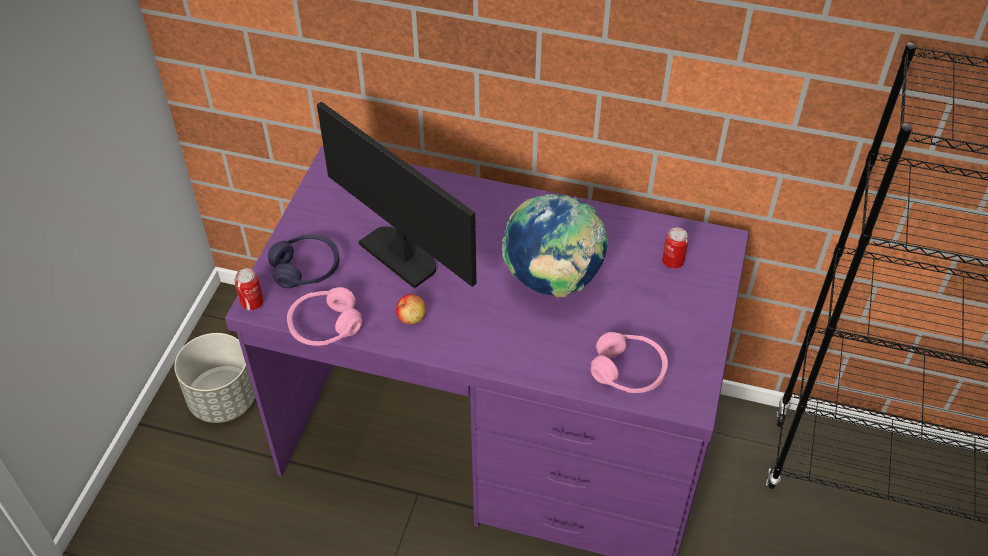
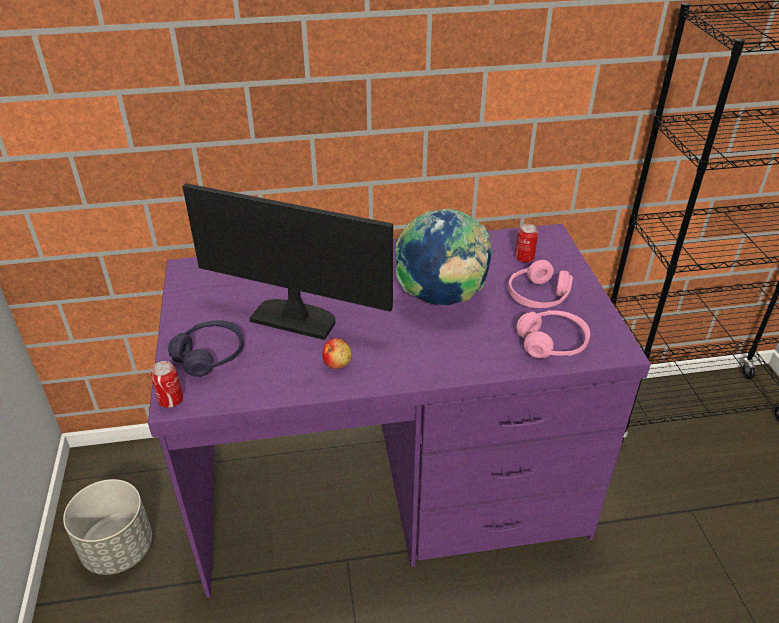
camera: 25 degrees left, 10 degrees down
(325, 326) = (258, 396): pink headphones -> pink headphones (538, 296)

